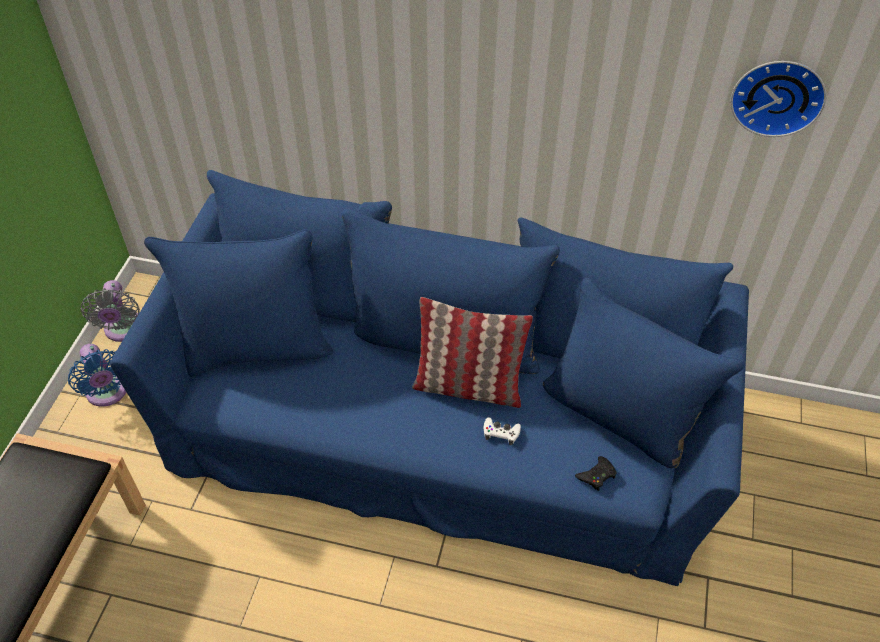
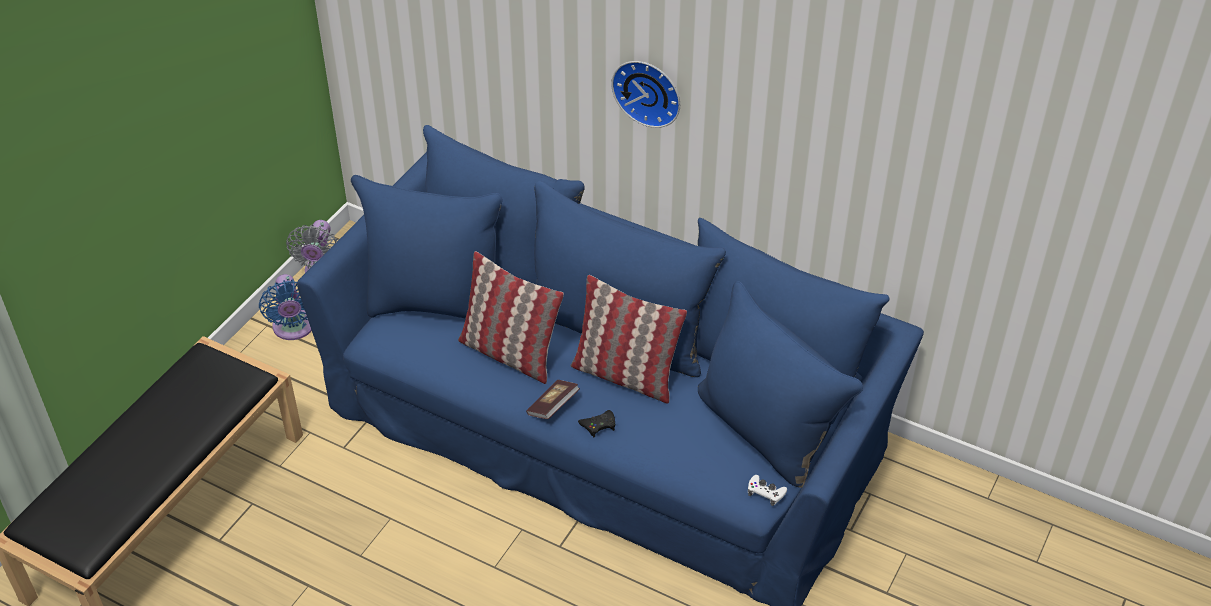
camera: 15 degrees right, 5 degrees down
(347, 387) = (509, 353): none -> pillow
(408, 436) = (553, 407): none -> book
(501, 433) = (641, 421): white game controller -> white game controller (765, 492)
(596, 475) = (718, 476): black game controller -> black game controller (598, 425)
(777, 95) = (935, 139): wall clock -> wall clock (648, 91)

